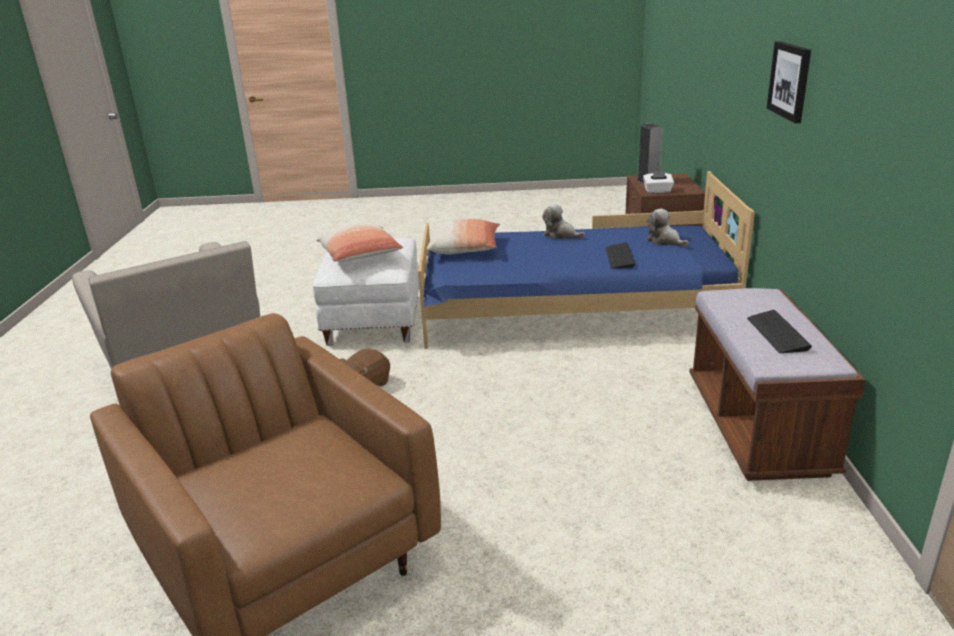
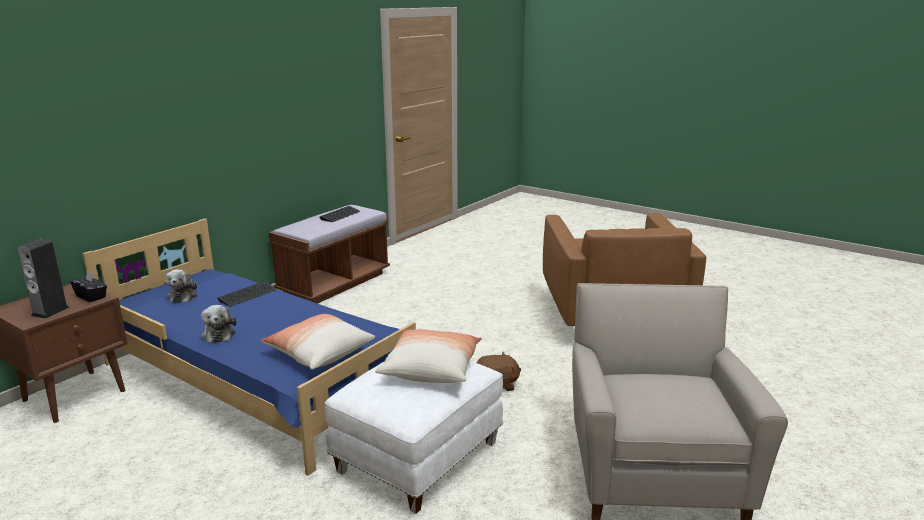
camera: 145 degrees left, 5 degrees down
(657, 191) = (91, 297): white tissue box -> black tissue box
(790, 81) = (216, 109): picture -> none

